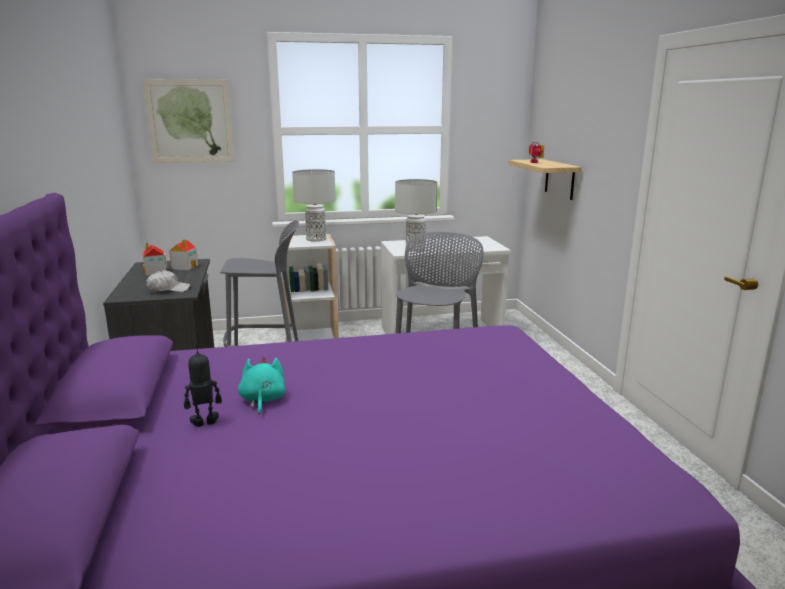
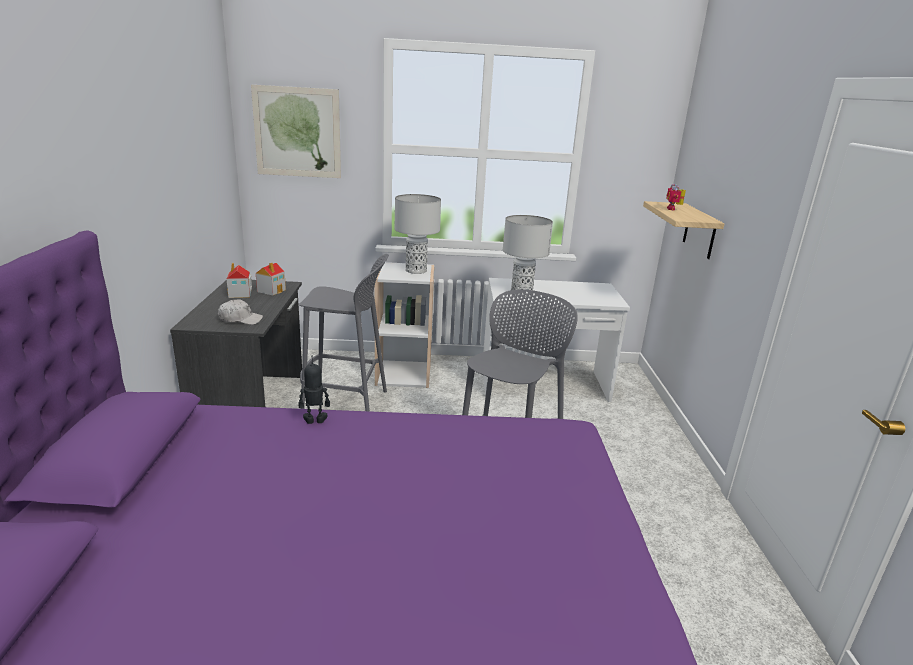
camera: 10 degrees right, 5 degrees up
(205, 423) = (184, 518): toy robot -> toy robot (315, 421)
(262, 400) = (258, 495): turquoise plush toy -> none

